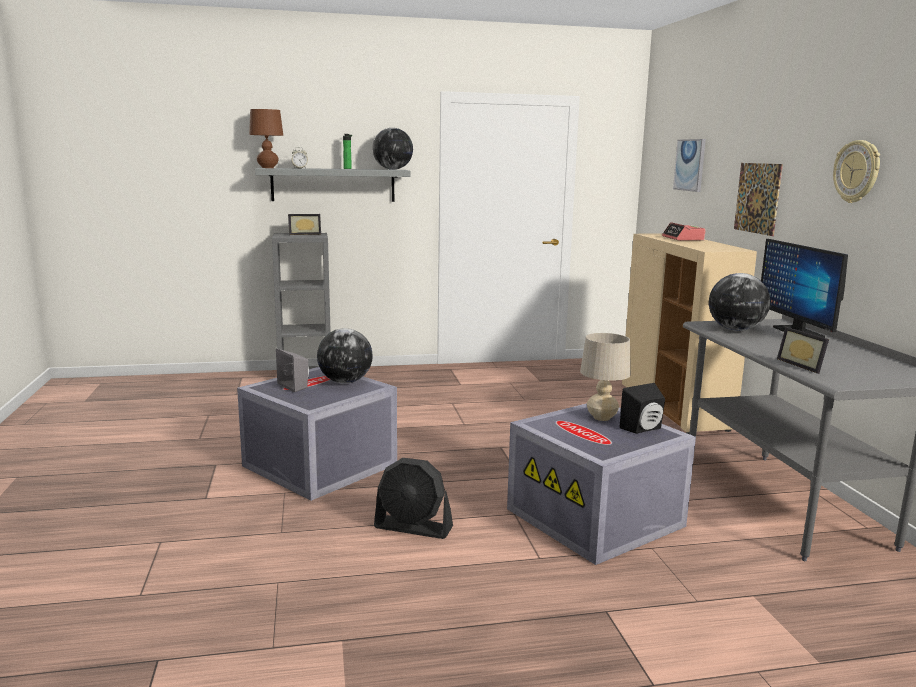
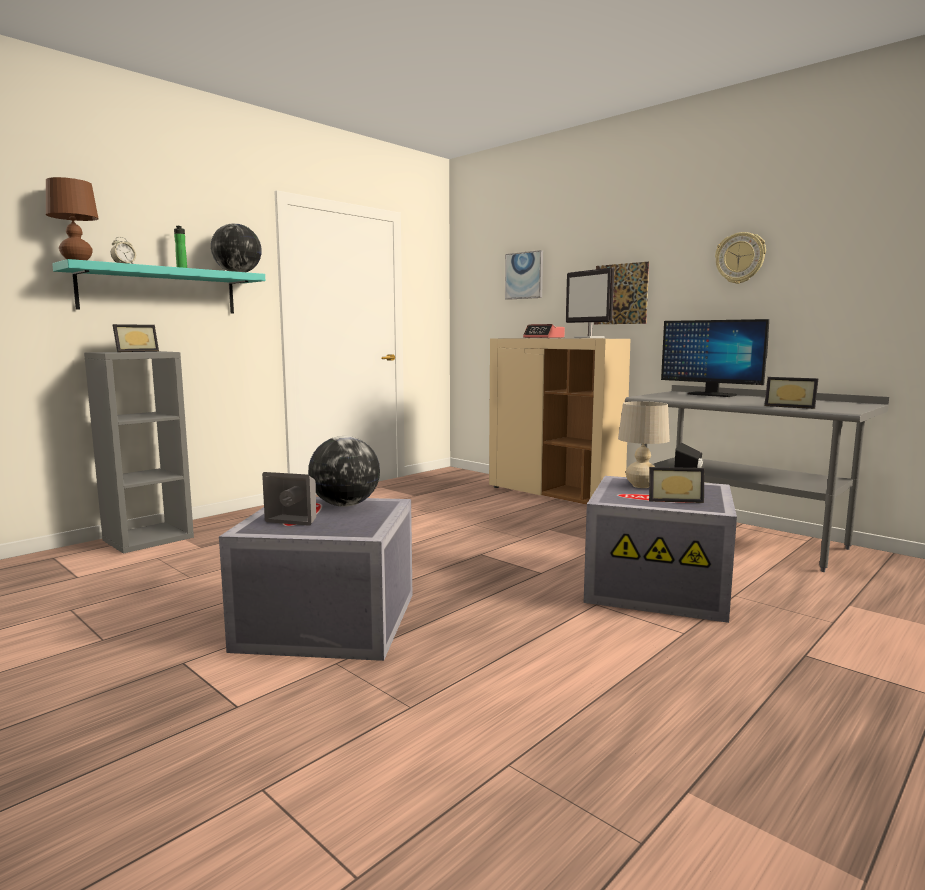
camera: 35 degrees left, 5 degrees down
(333, 185) = (159, 291): grey shelf -> turquoise shelf
(413, 527) = (538, 647): black fan -> none
(592, 437) = (674, 500): none -> picture frame
(709, 246) = (589, 338): none -> monitor
(736, 330) = (675, 397): globe -> none

